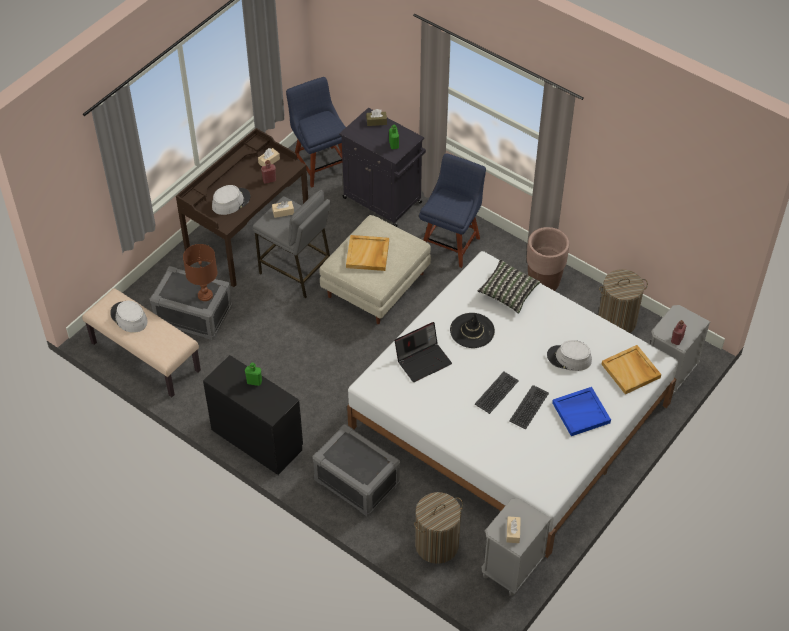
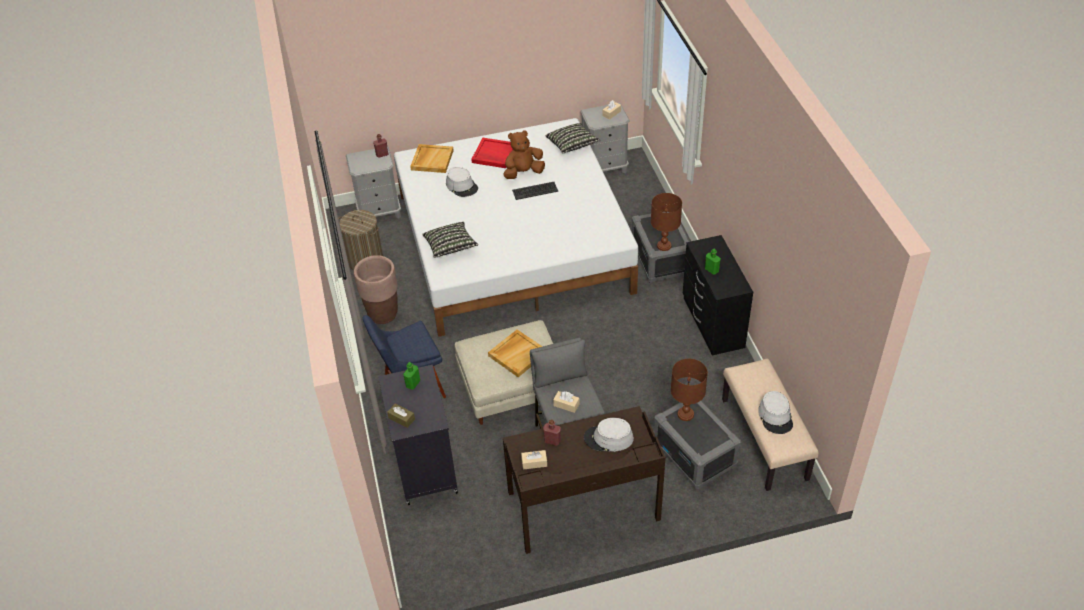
camera: 140 degrees left, 5 degrees down
(320, 164) = (442, 547): blue chair -> none
(341, 442) = (664, 245): none -> brown table lamp
(423, 360) = (564, 235): laptop -> none
(436, 545) = (639, 200): laundry basket -> none
(472, 330) = (507, 236): black hat -> none
(517, 471) = (572, 145): none -> pillow
(529, 407) = (523, 173): keyboard -> brown plush toy
(581, 412) = (493, 154): blue tray -> red tray

